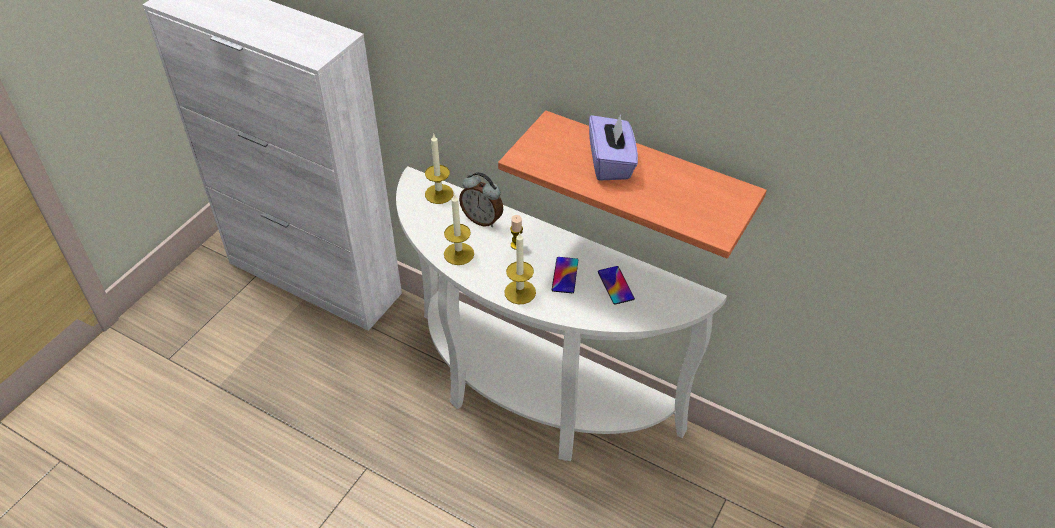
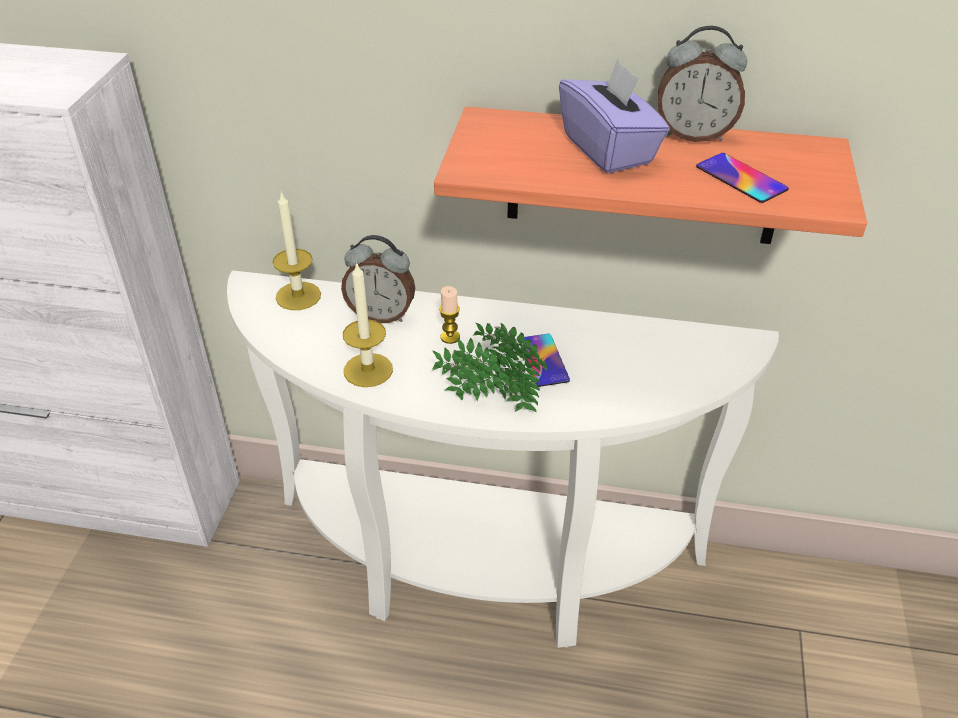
camera: 20 degrees left, 5 degrees down
(520, 292) = (490, 400): candle -> potted plant
(615, 285) = (623, 356): phone -> phone (741, 178)
(670, 164) = (694, 135): none -> alarm clock

